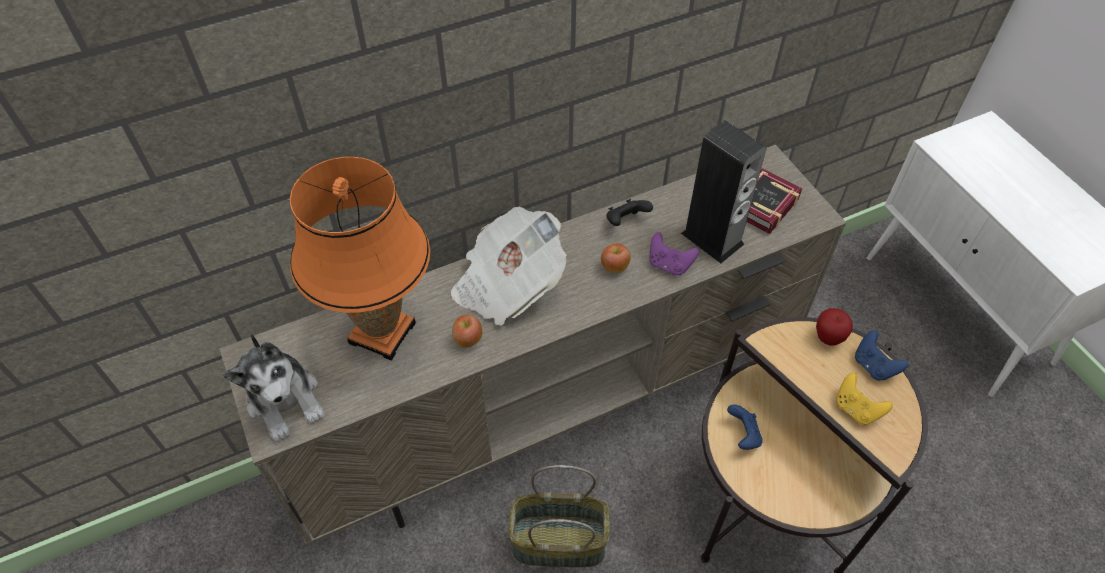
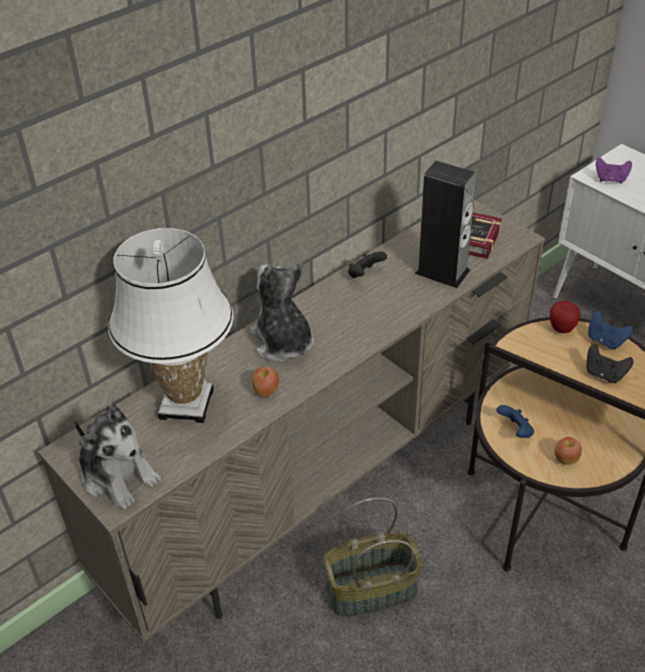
camera: 15 degrees left, 10 degrees down
(382, 333) = (186, 404): orange table lamp -> white table lamp
(508, 284) = (283, 342): newspaper -> plush toy
(614, 267) = (370, 310): apple -> apple (565, 459)
(669, 264) = (415, 298): purple game controller -> purple game controller (611, 179)
(856, 409) = (604, 374): yellow game controller -> black game controller

